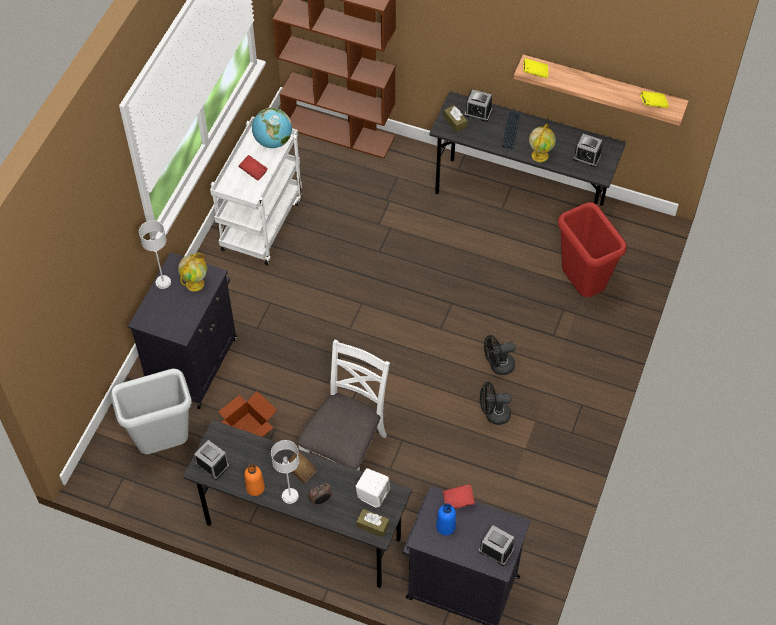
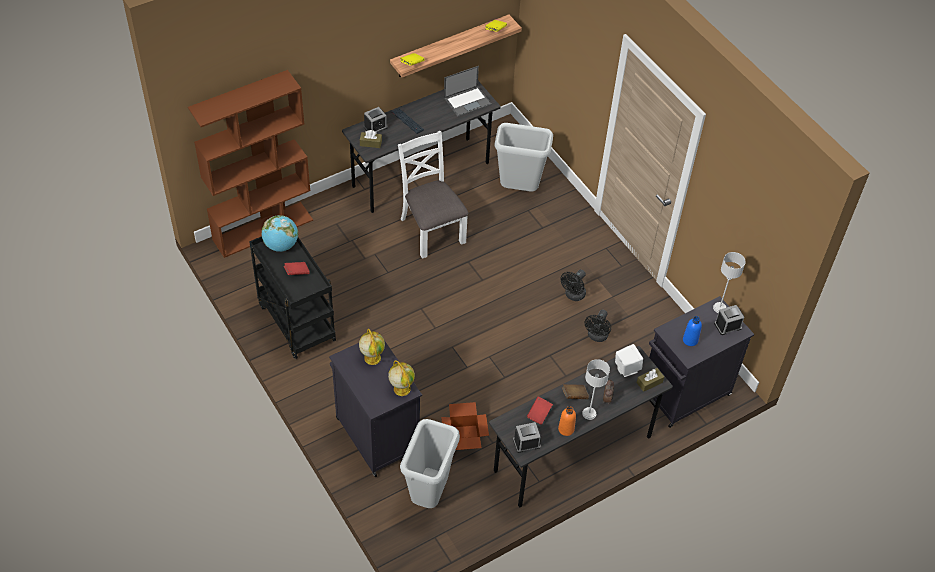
camera: 55 degrees left, 5 degrees down
(163, 282) = (352, 376): grey table lamp -> grey table lamp (719, 308)
(261, 223) = (295, 321): white cart -> black cart
(346, 451) = (531, 391): white chair -> white chair (431, 230)
(458, 501) = (676, 322): red book -> red book (539, 414)
(498, 366) = (539, 270): black fan -> black fan (597, 337)
(540, 155) = (442, 121): globe -> globe (401, 388)
(582, 286) = (519, 189): red trash can -> grey trash can
(587, 157) = (468, 101): alarm clock -> laptop

